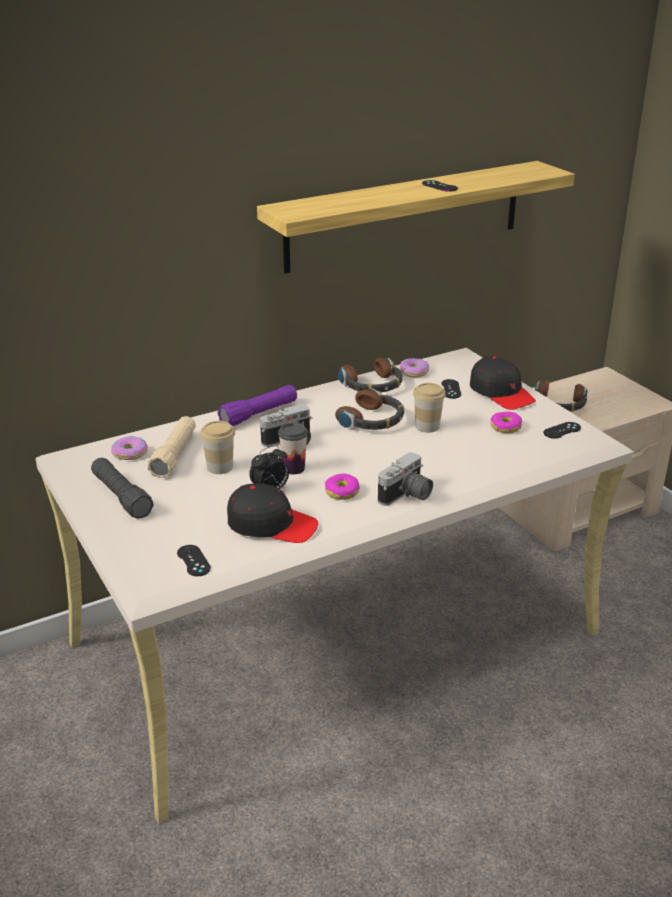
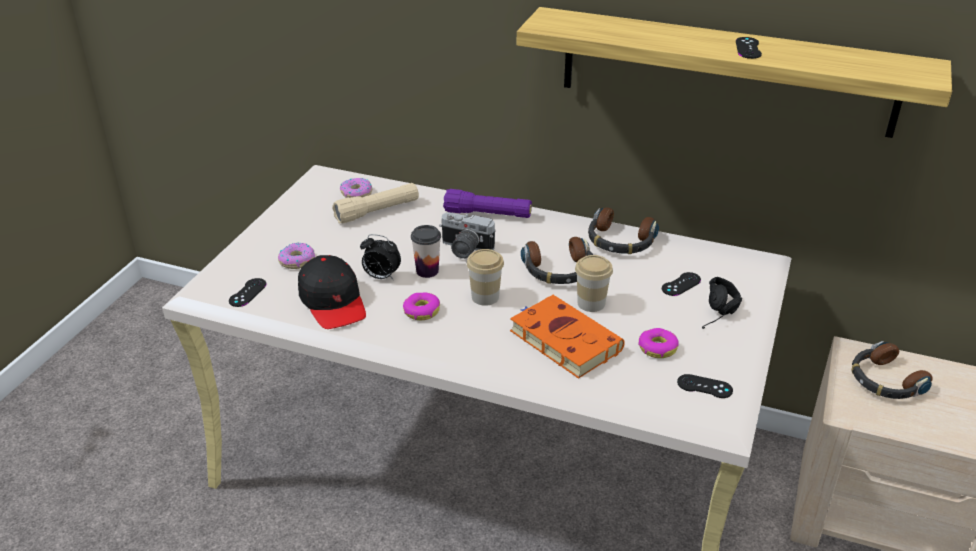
camera: 50 degrees right, 5 degrees up
(121, 497) = (295, 221): black flashlight -> none
(220, 467) = (385, 238): cup -> cup (485, 297)
(407, 496) = (457, 347): camera -> none
(414, 372) = (680, 250): donut -> donut (297, 260)
(452, 454) = (562, 339): none -> orange book
(501, 393) = (721, 316): black cap -> black headphones

